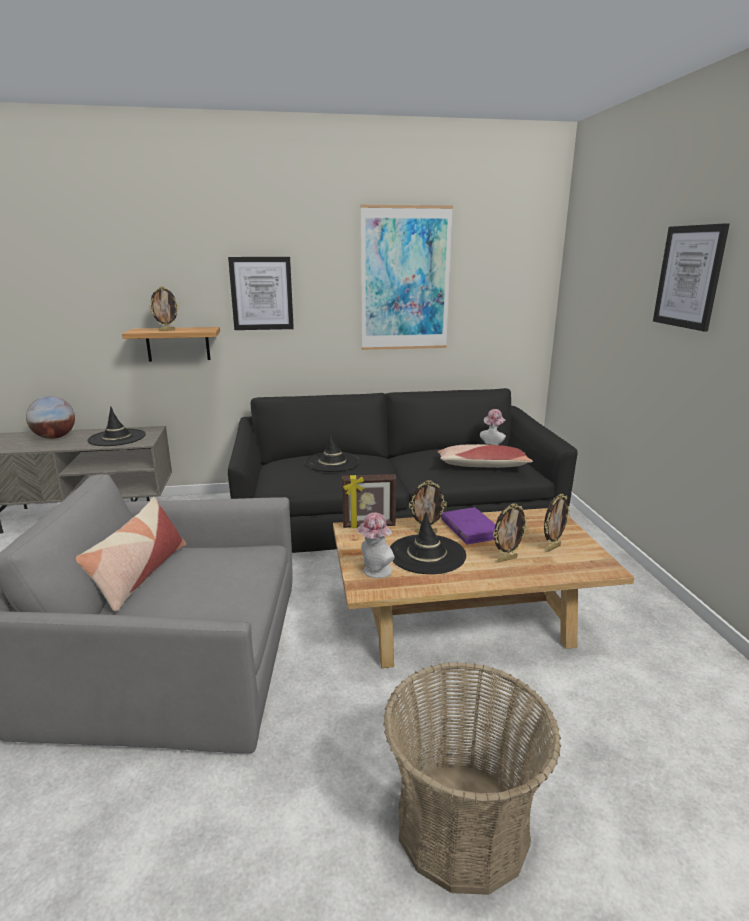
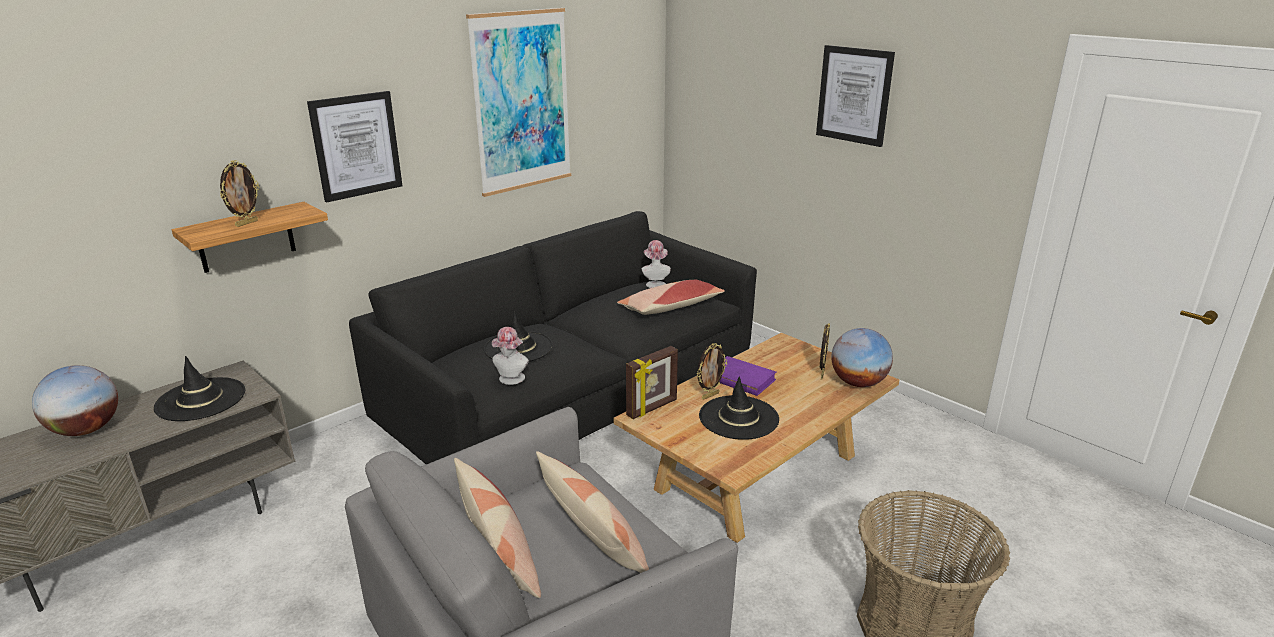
camera: 35 degrees left, 5 degrees up
(203, 592) = (592, 538): none -> pillow
(374, 572) = (719, 452): hat -> hat (510, 380)
(507, 559) = (802, 397): picture frame -> none
(581, 565) = (858, 383): none -> globe

